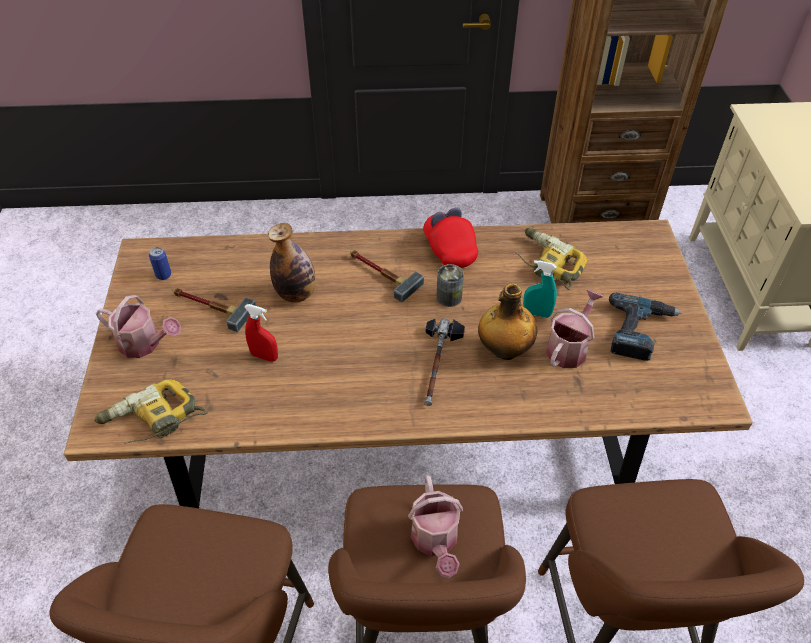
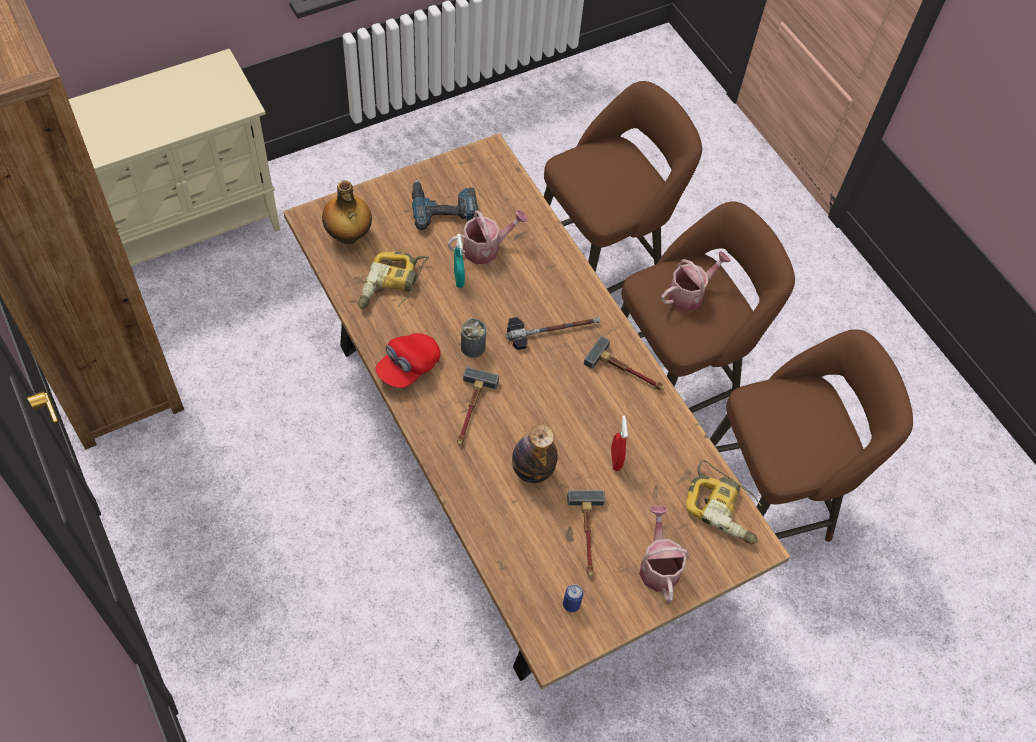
camera: 120 degrees left, 10 degrees up
(353, 407) = (626, 372): none -> hammer
(504, 350) = (512, 290): bottle -> bottle (348, 236)
(569, 347) = (486, 248): watering can -> watering can turned 150 degrees clockwise

